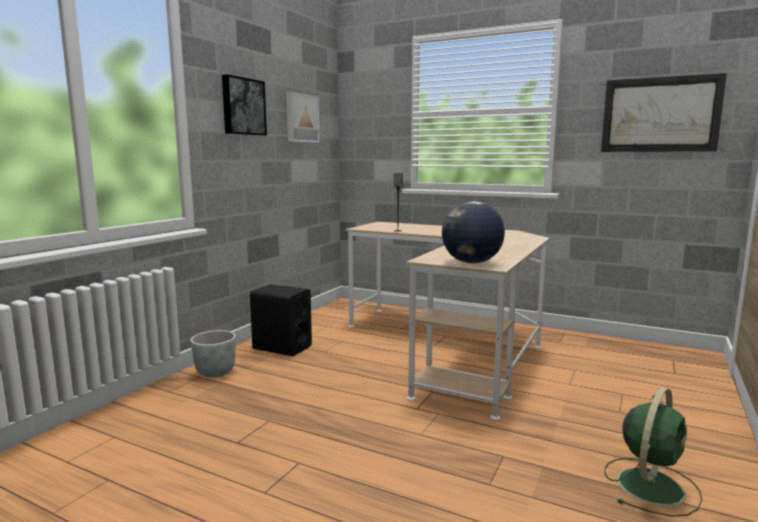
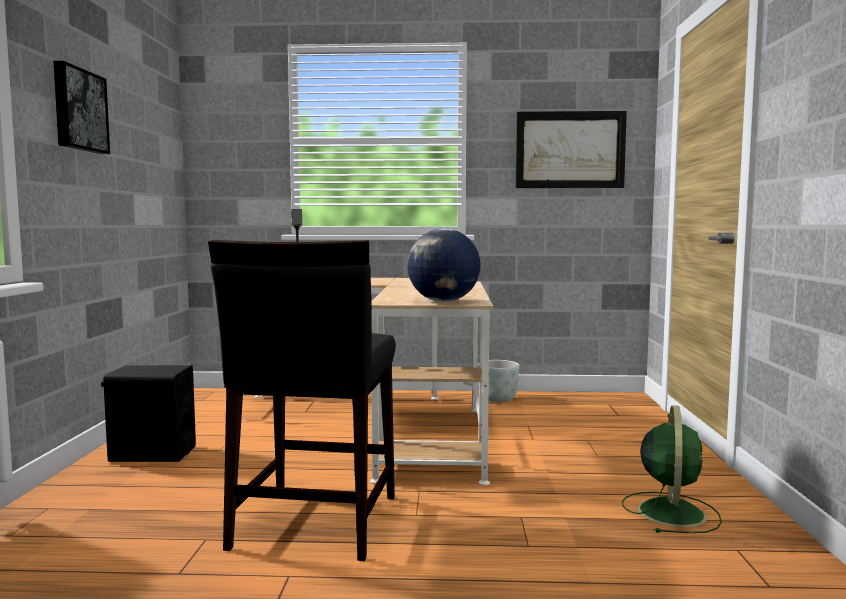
camera: 25 degrees left, 5 degrees down
(215, 373) = (70, 500): grey planter -> grey planter (498, 400)
(301, 118) = (144, 136): picture -> none
(344, 423) = (314, 522): none -> black chair

